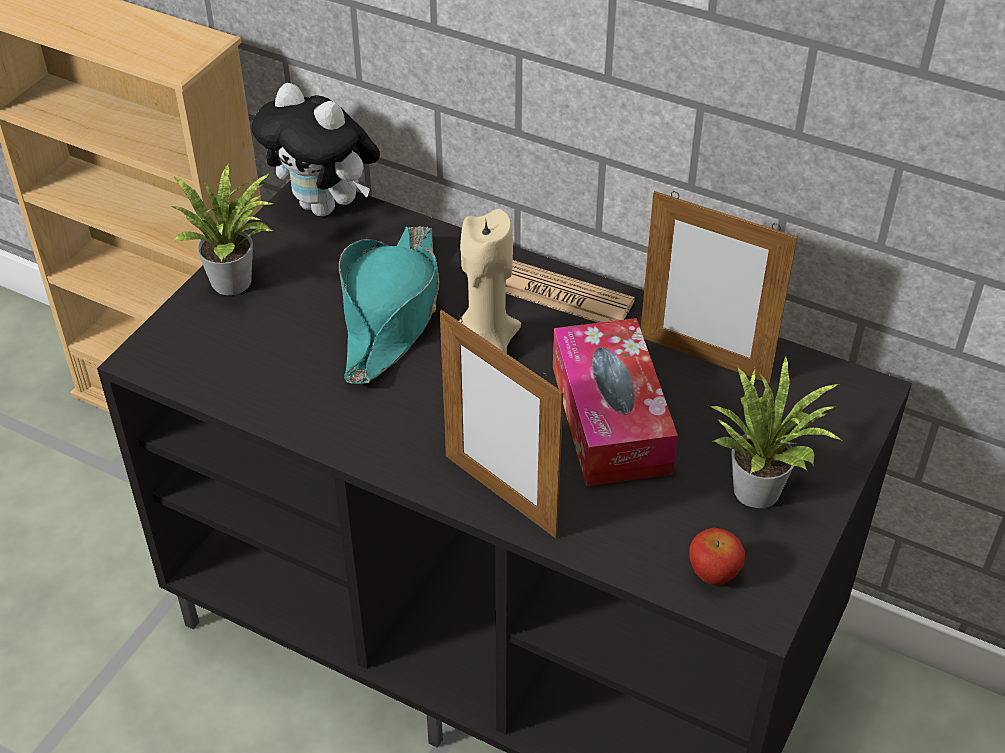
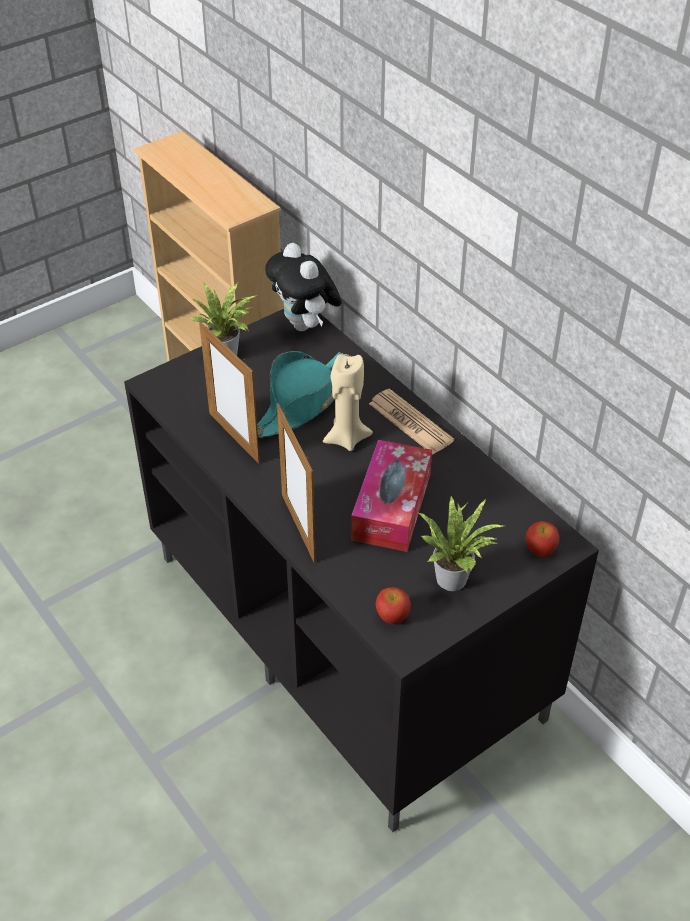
camera: 25 degrees right, 0 degrees up
(704, 359) = (473, 490): picture frame -> picture frame (234, 437)
(841, 408) = (540, 549): none -> apple

